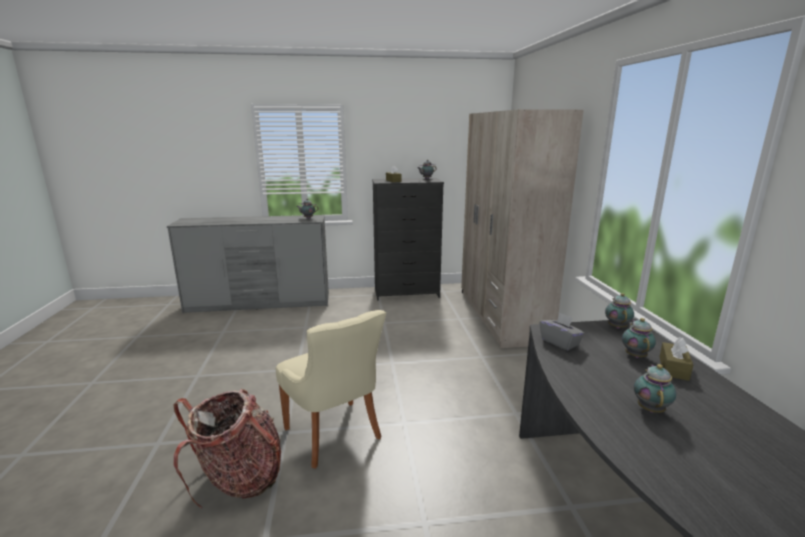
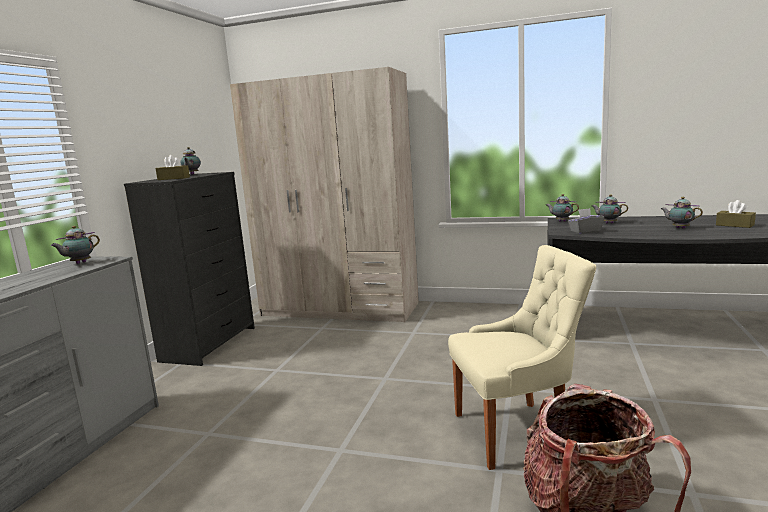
camera: 65 degrees left, 5 degrees down
(673, 368) = (626, 220): brown tissue box -> brown tissue box (734, 225)

